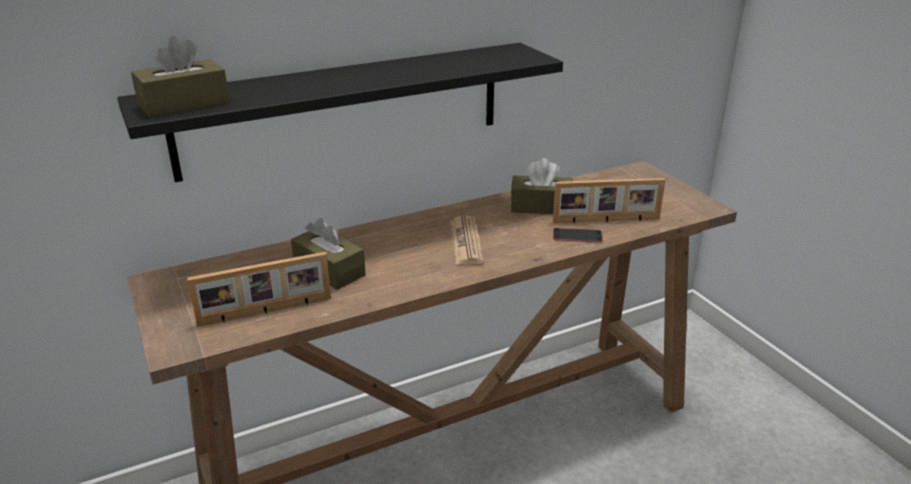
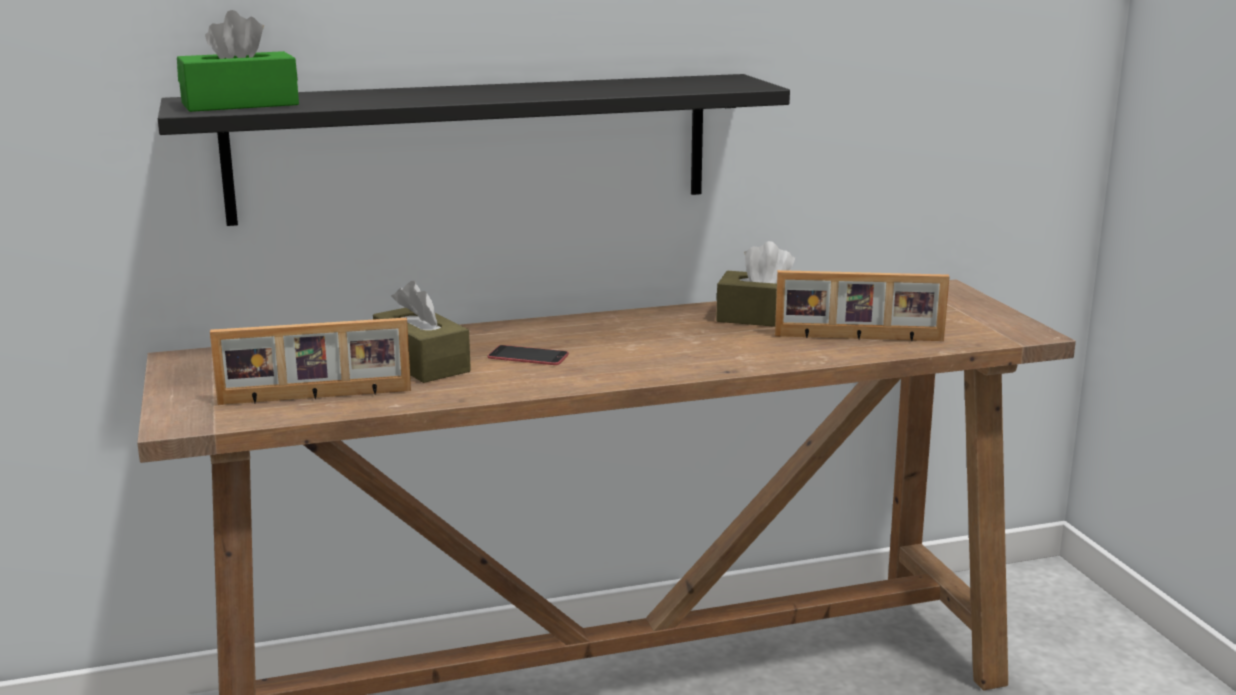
camera: 10 degrees right, 10 degrees down
(184, 104) = (240, 104): brown tissue box -> green tissue box
(465, 241) = (632, 347): newspaper -> none
(577, 236) = (804, 351): phone -> phone (528, 356)

